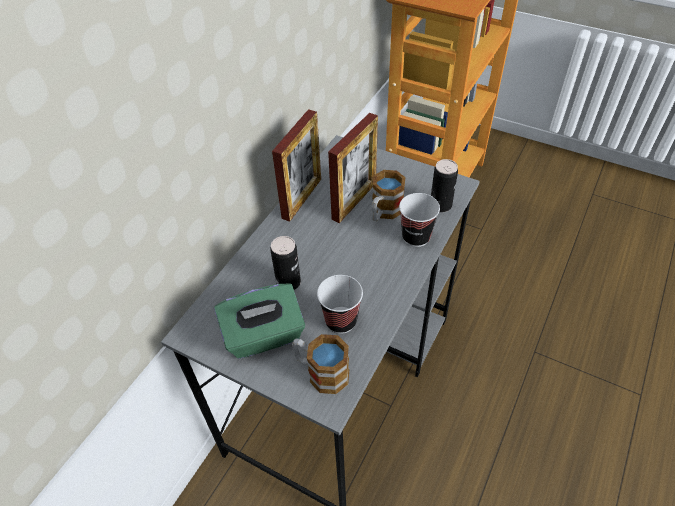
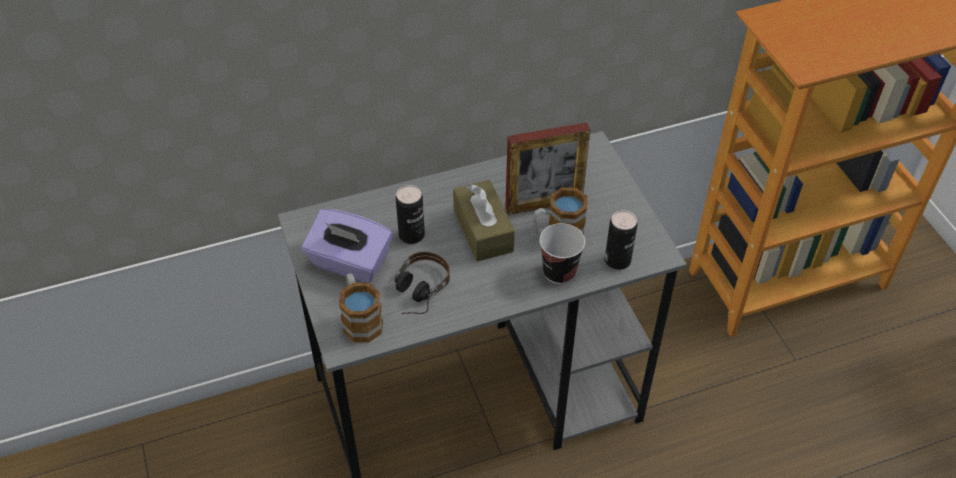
camera: 40 degrees right, 0 degrees up
(264, 336) = (349, 263): green tissue box -> purple tissue box
(302, 198) = (502, 171): picture frame -> none
(335, 244) = (483, 230): none -> brown tissue box
(341, 321) = (417, 293): cup -> headphones

